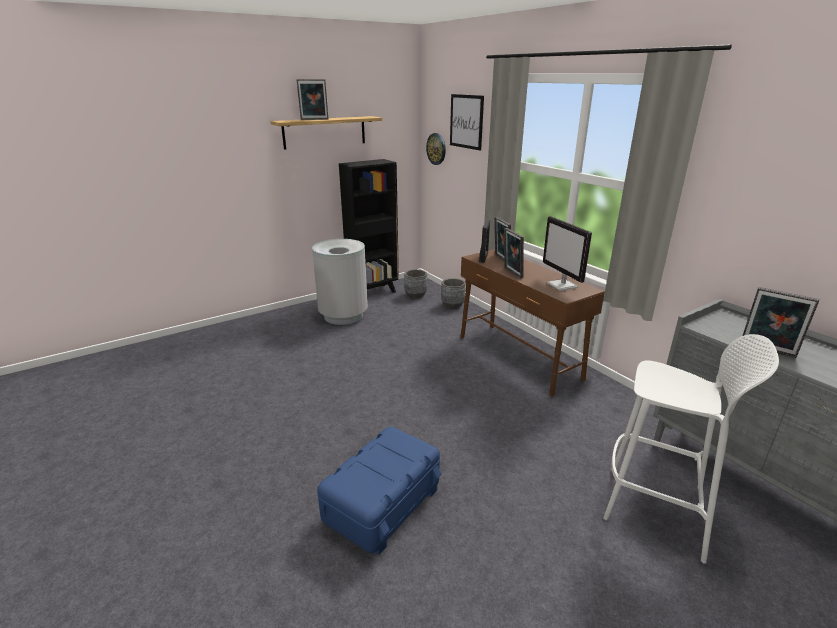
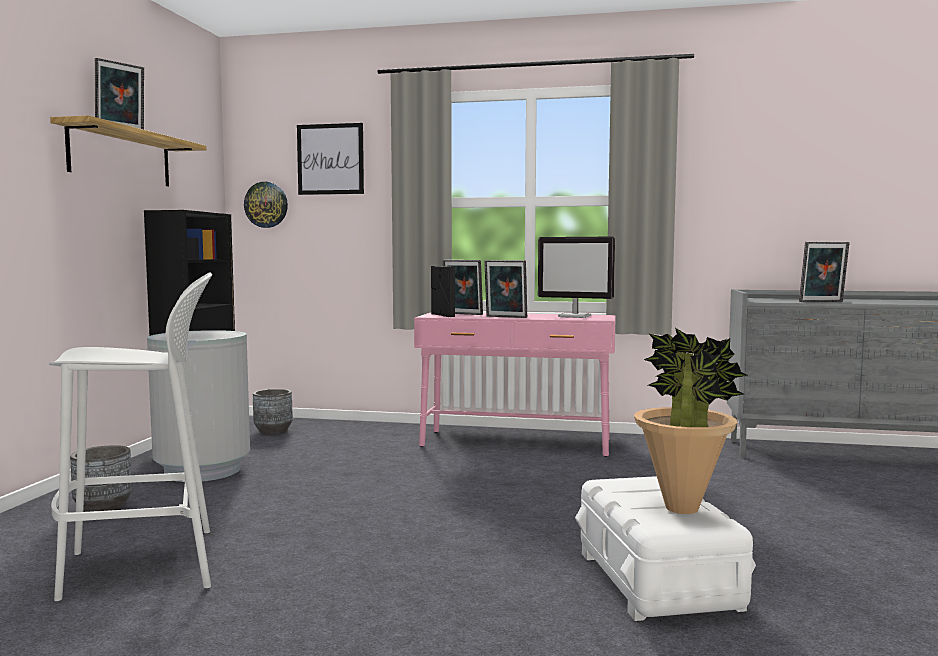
camera: 45 degrees left, 20 degrees down
(376, 478) = (682, 508): none -> potted plant
(382, 503) = (655, 580): blue storage box -> white storage box
(452, 305) = (346, 428): grey planter -> grey planter (103, 507)
(517, 358) = (515, 444): brown console table -> pink console table
(658, 508) = (825, 485): white stool -> white stool (145, 565)

